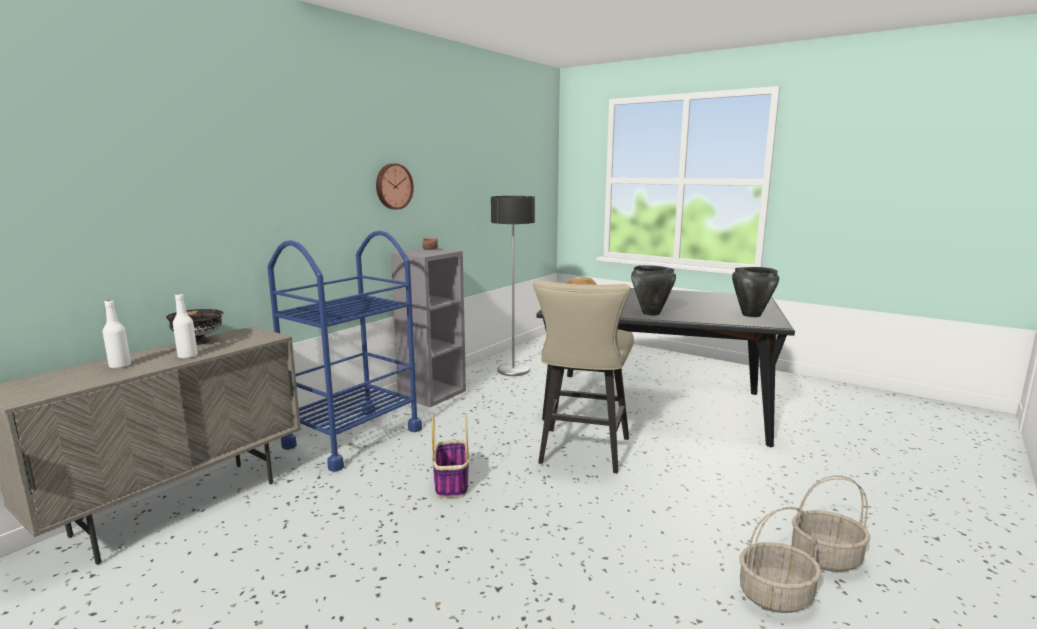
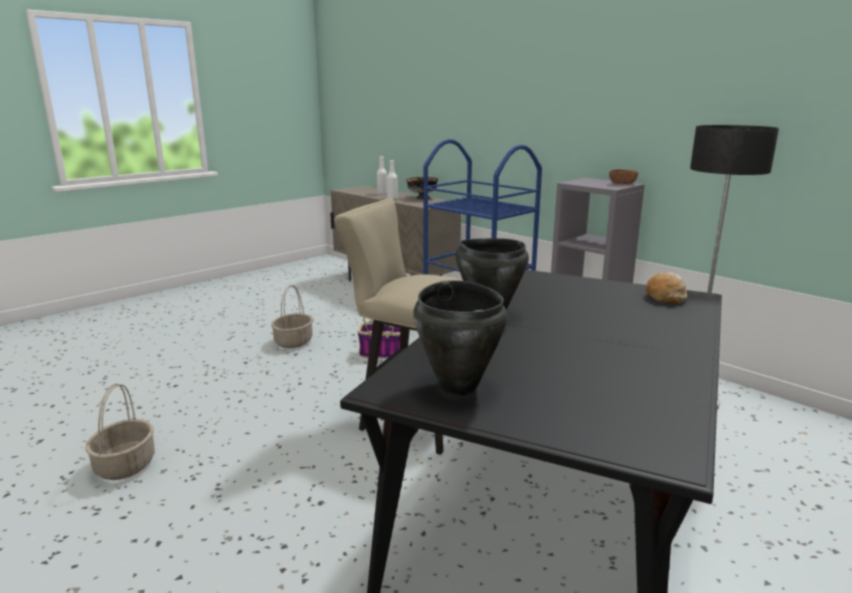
camera: 100 degrees right, 5 degrees up
(393, 186) = (610, 102): wall clock -> none
(826, 557) = (127, 519): basket -> basket (294, 342)

